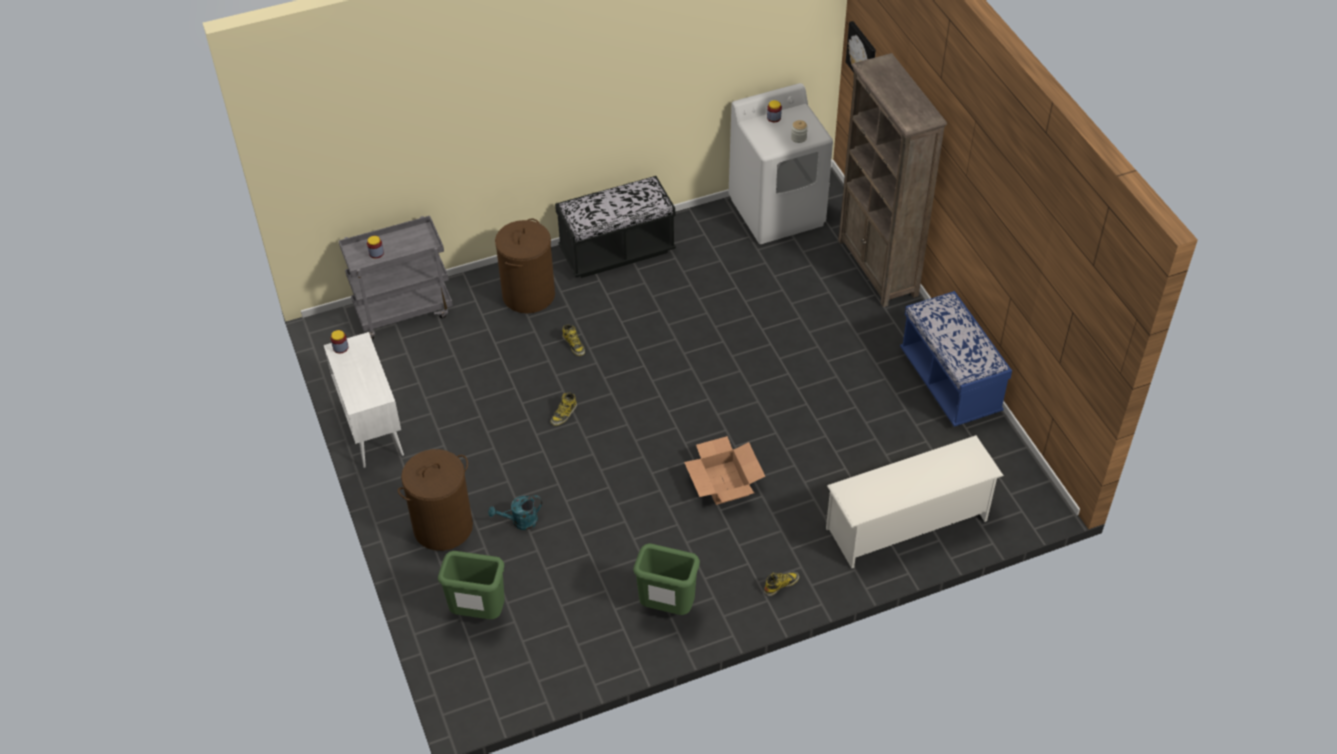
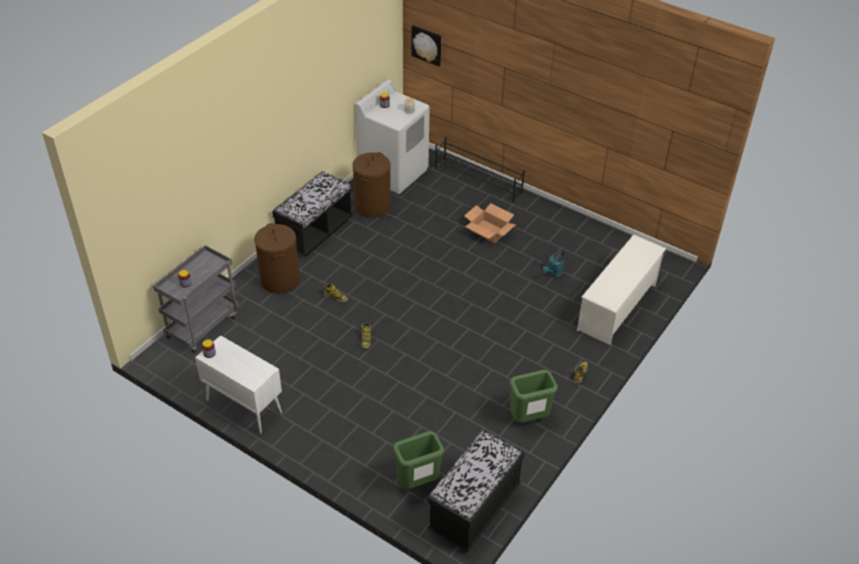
camera: 35 degrees left, 5 degrees down
(443, 526) = (347, 443): brown laundry basket -> brown laundry basket (372, 206)
(514, 677) = (474, 508): none -> black bench
(520, 522) = (395, 415): turquoise watering can -> turquoise watering can (553, 273)
(724, 483) = (498, 333): cardboard box -> cardboard box (489, 231)
(877, 268) = (478, 180): brown bookcase -> black shoe rack
(949, 383) = (571, 223): blue bench -> none

